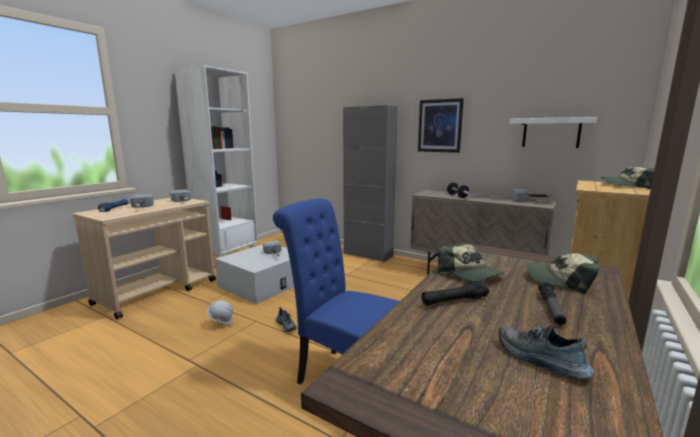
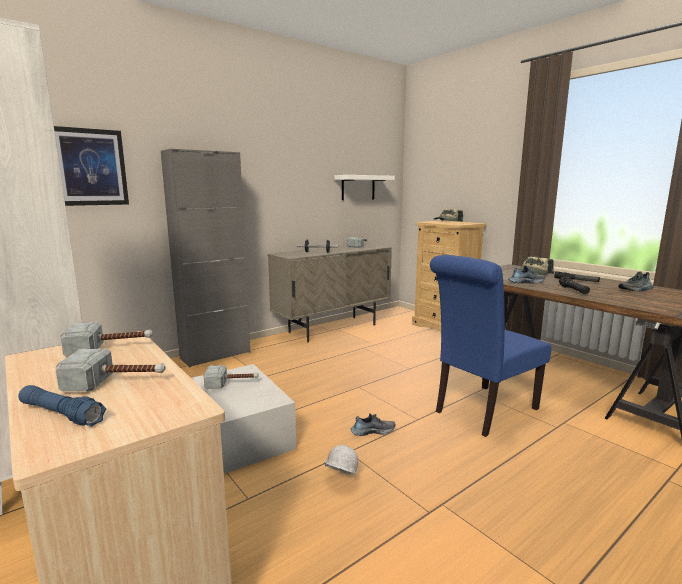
camera: 70 degrees left, 0 degrees up
(440, 126) = (273, 180): picture -> picture (90, 167)
(470, 274) = (525, 282): cap -> shoe

